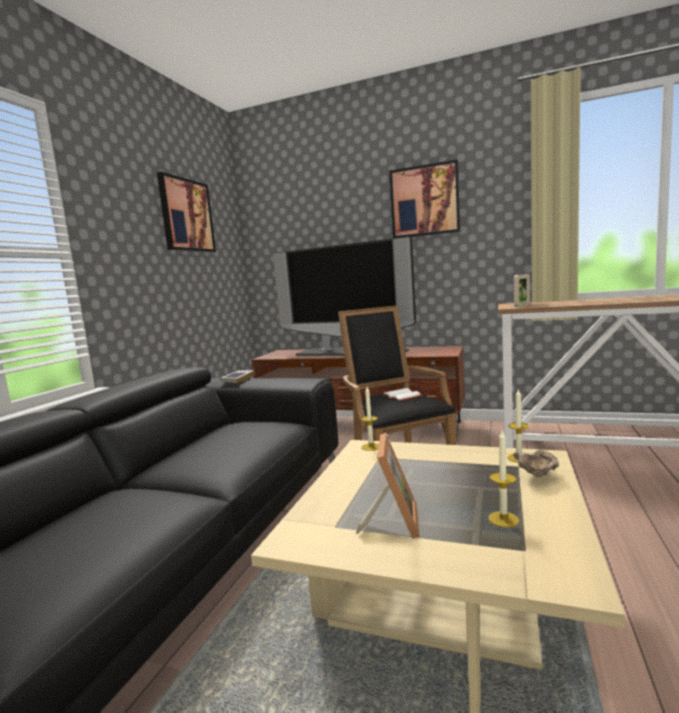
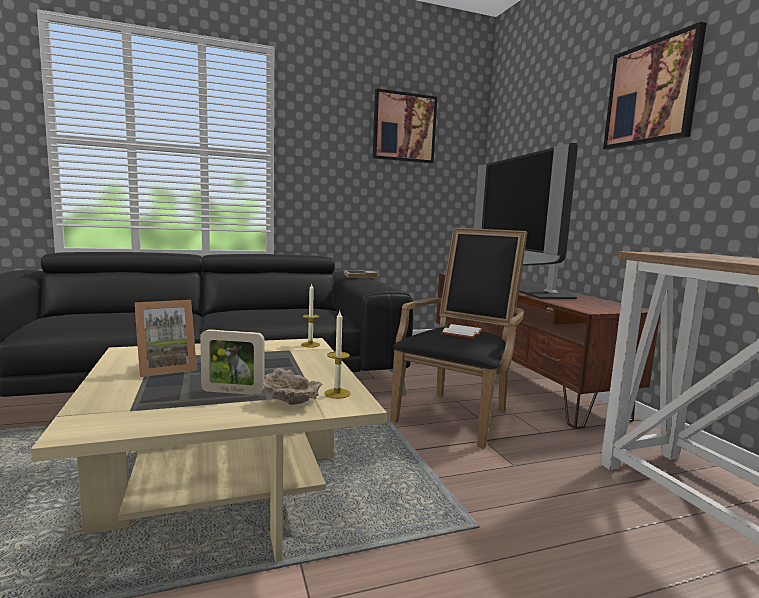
camera: 50 degrees right, 0 degrees up
(503, 519) = (184, 399): candle -> none
(522, 305) = (677, 254): picture frame -> picture frame (233, 392)

